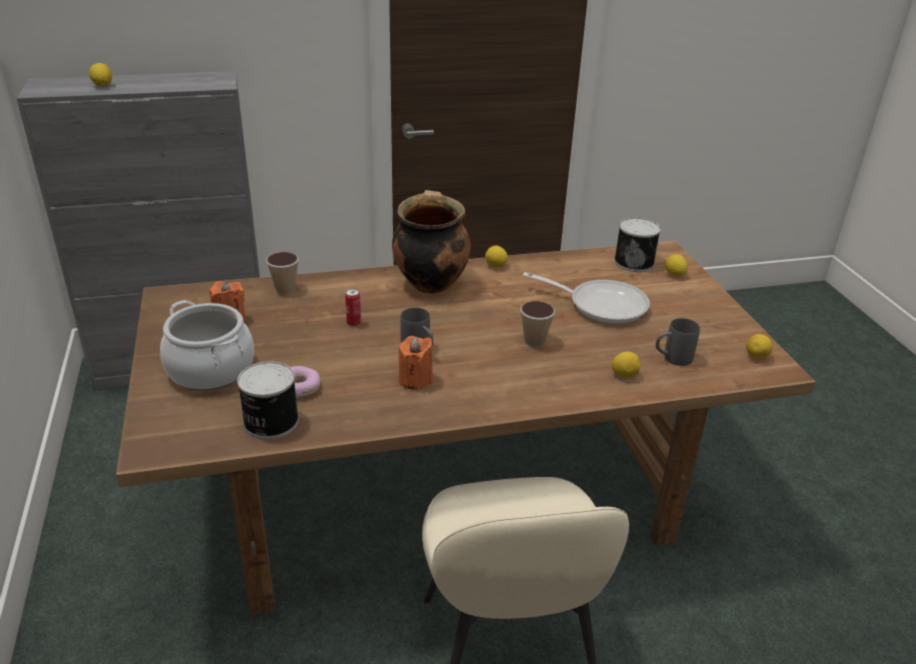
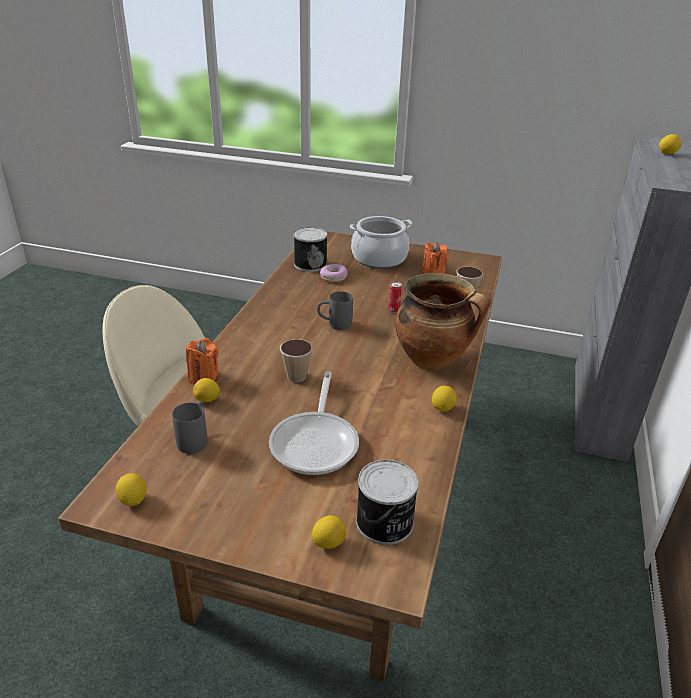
camera: 120 degrees right, 0 degrees up
(415, 380) = (301, 313): orange candle -> orange candle (203, 377)
(601, 305) = (316, 442): frying pan -> frying pan turned 45 degrees counterclockwise

